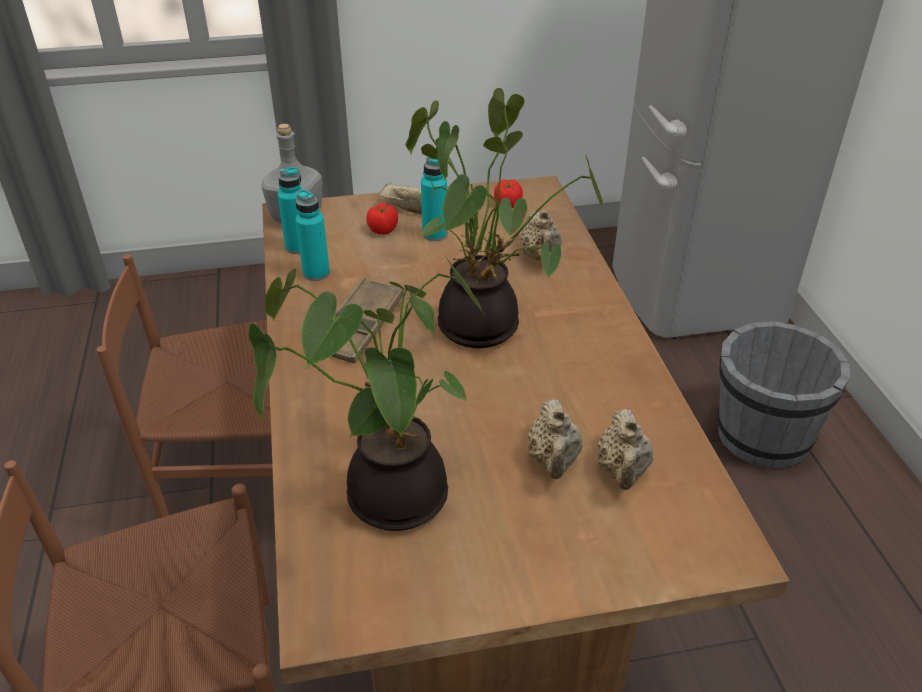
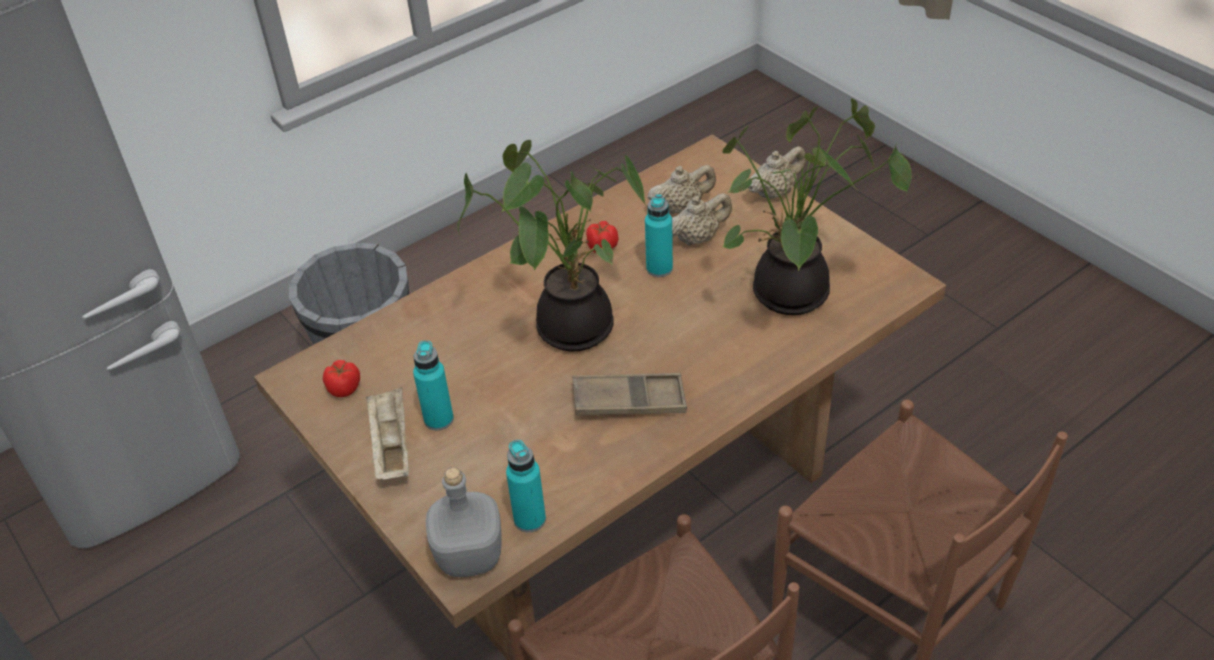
camera: 115 degrees left, 5 degrees up
(316, 273) = (568, 476): turquoise bottle -> turquoise bottle (659, 268)
(383, 229) = (452, 465): tomato -> tomato (602, 247)
(540, 257) = (438, 329): beige teapot -> beige teapot (774, 192)

